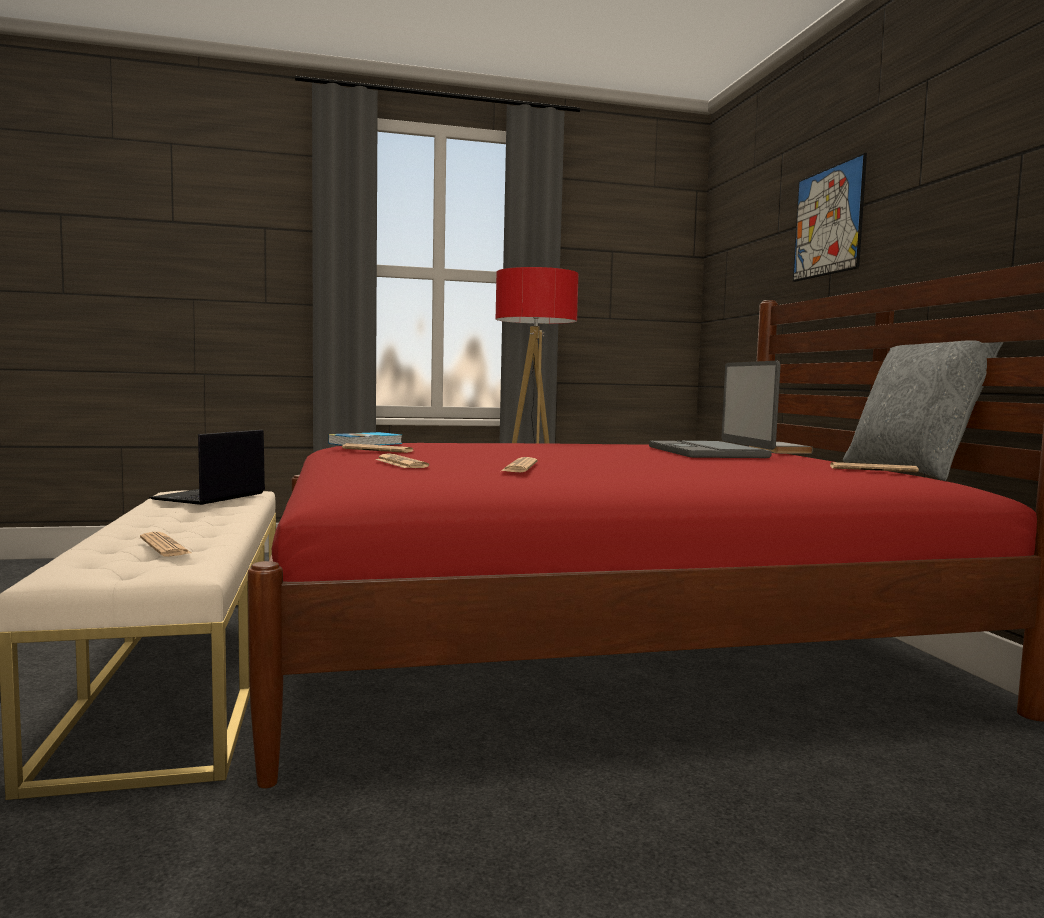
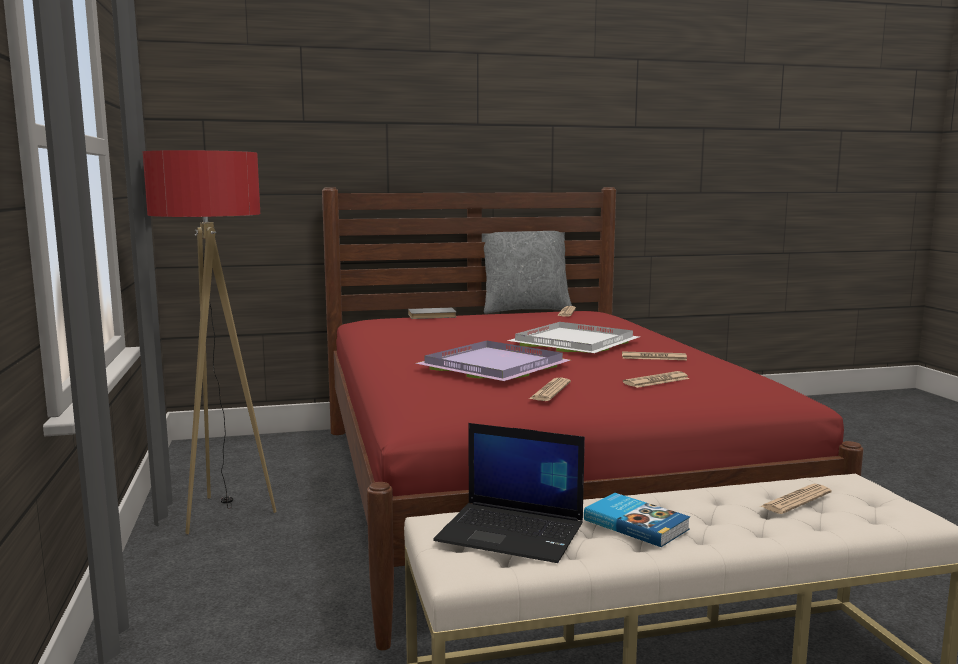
camera: 90 degrees left, 5 degrees up
(366, 443) = (476, 398): book -> book (636, 524)
(475, 446) = (497, 366): none -> purple tray
(606, 459) = (577, 343): none -> white tray
(709, 452) = (490, 325): laptop -> none
(828, 222) = (385, 128): picture -> none

